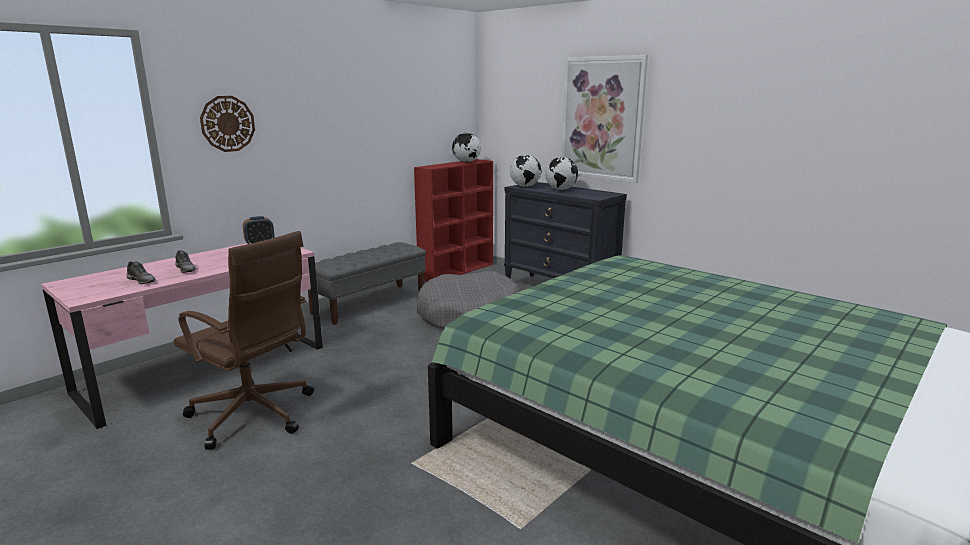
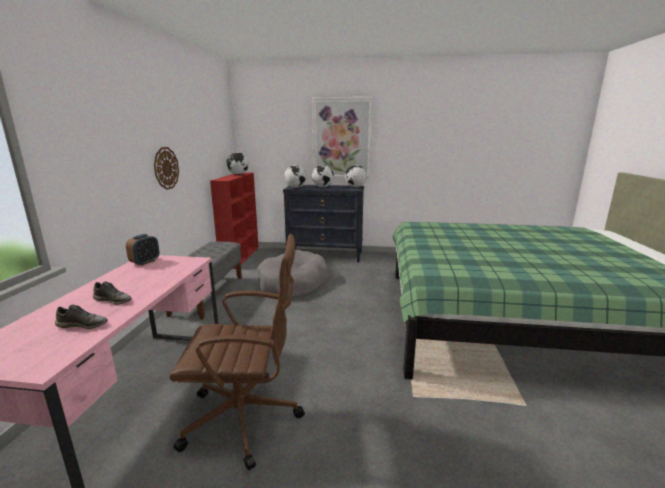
camera: 35 degrees left, 0 degrees up
(227, 123) = (87, 144): wall clock -> wall clock (166, 168)
(605, 194) = (355, 187): none -> globe

